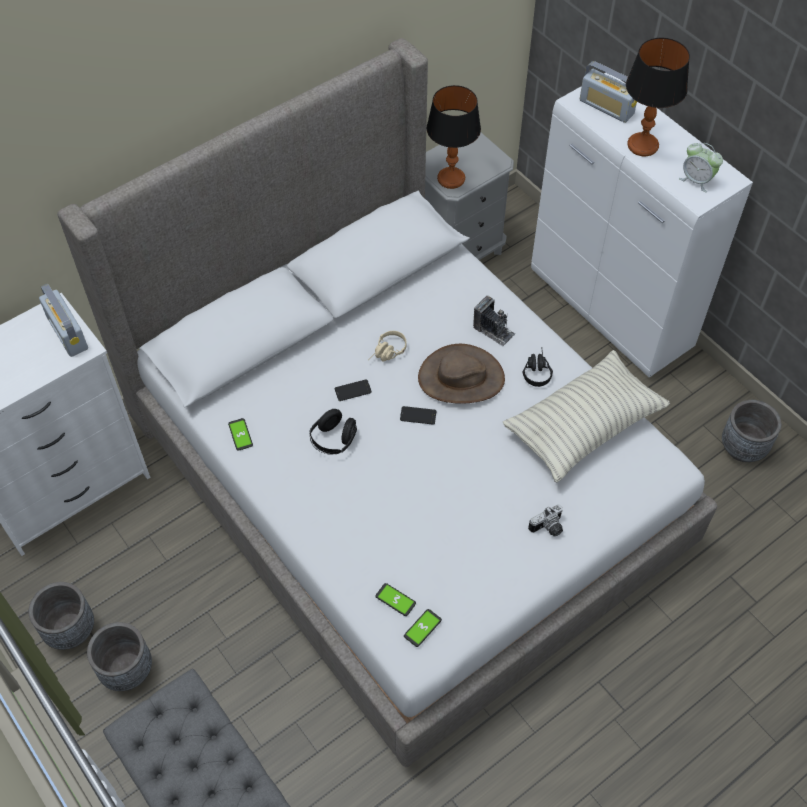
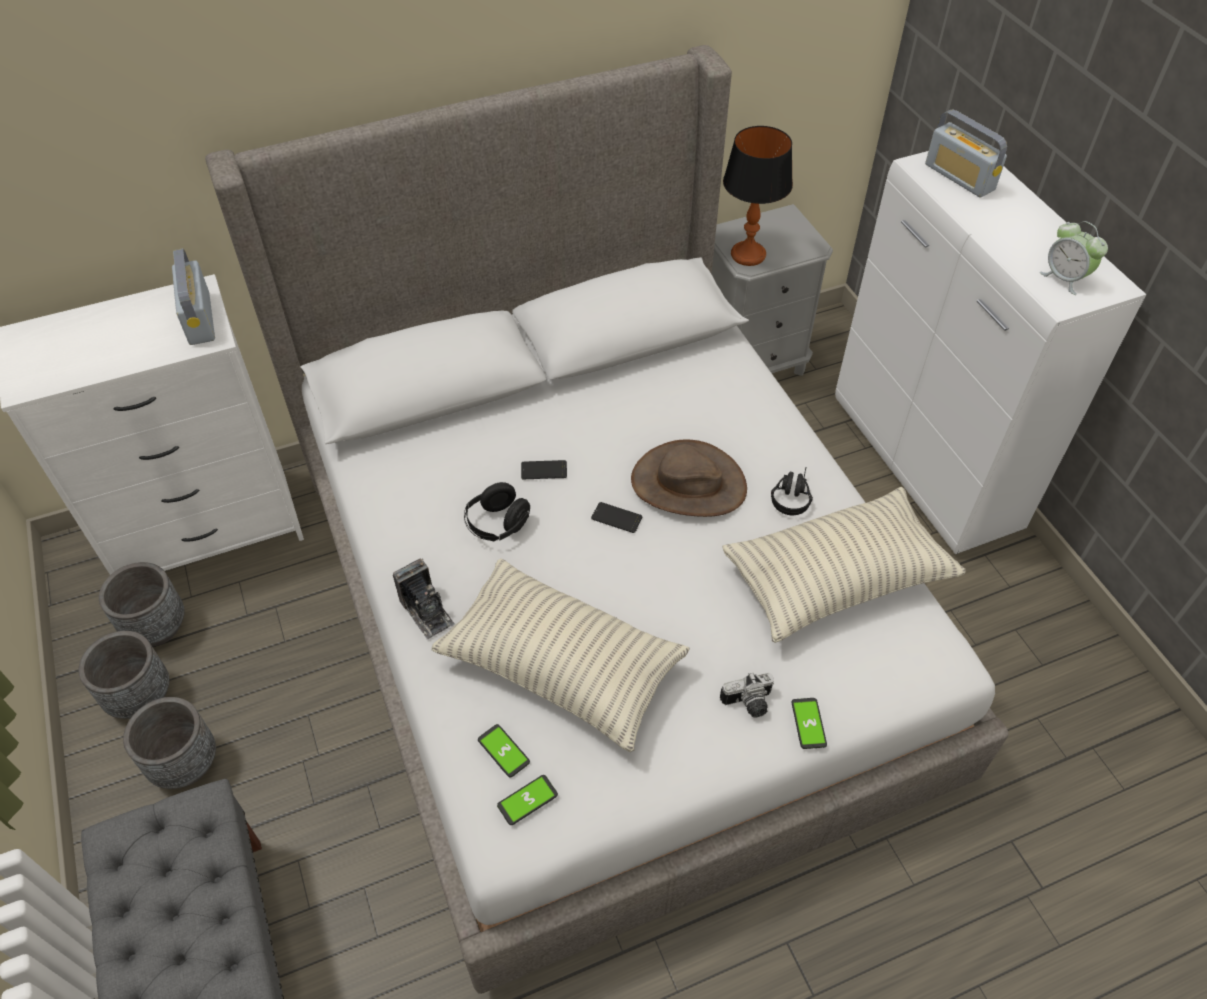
camera: 15 degrees right, 5 degrees down
(240, 434) = (384, 493): phone -> phone (808, 723)
(387, 353) = (603, 435): beige headphones -> none
(415, 533) = (561, 666): none -> pillow
(493, 330) = (749, 435): camera -> camera (426, 611)
(642, 145) = (997, 226): table lamp -> none
(743, 448) = (1065, 671): grey planter -> grey planter (157, 627)

